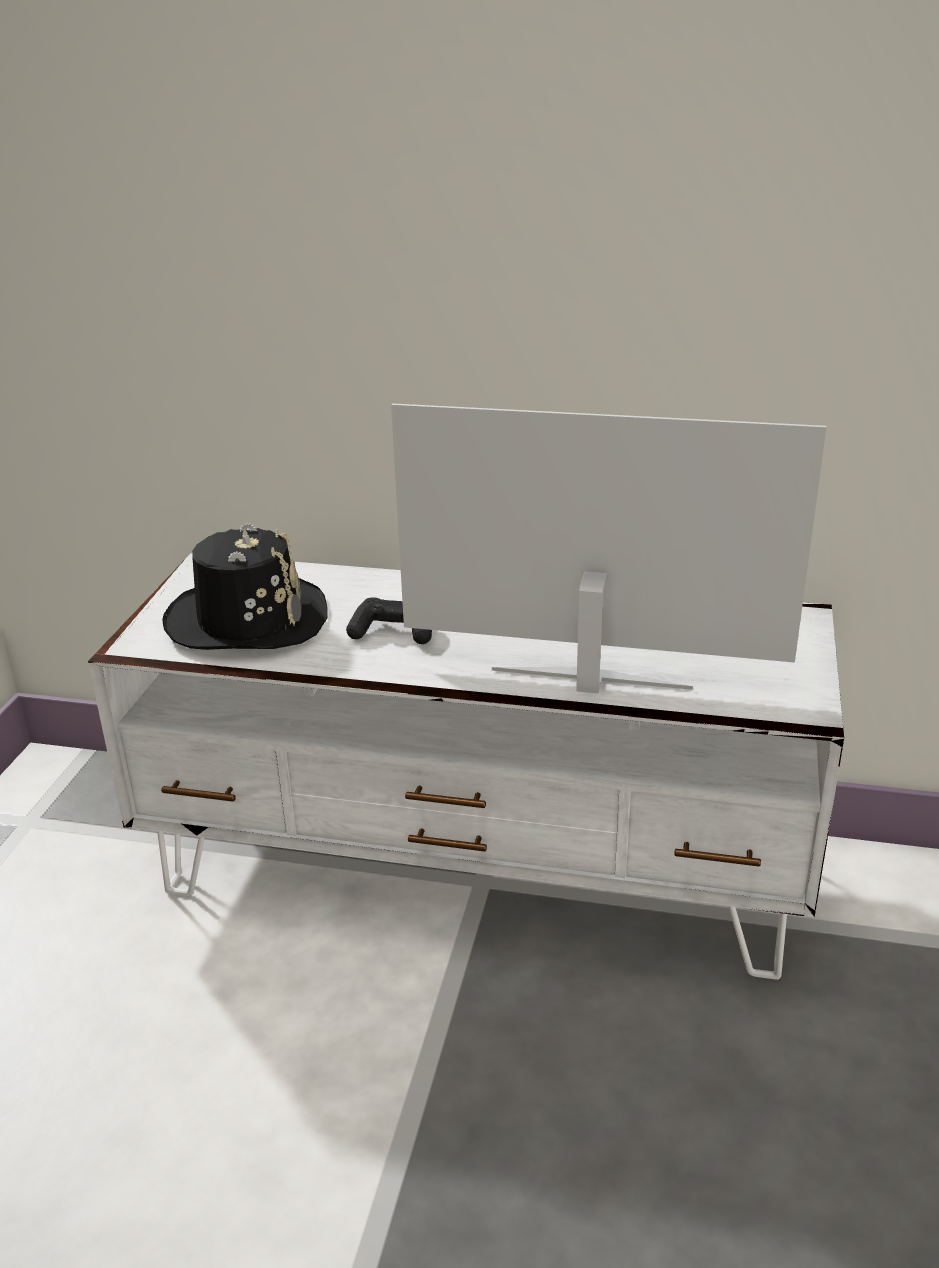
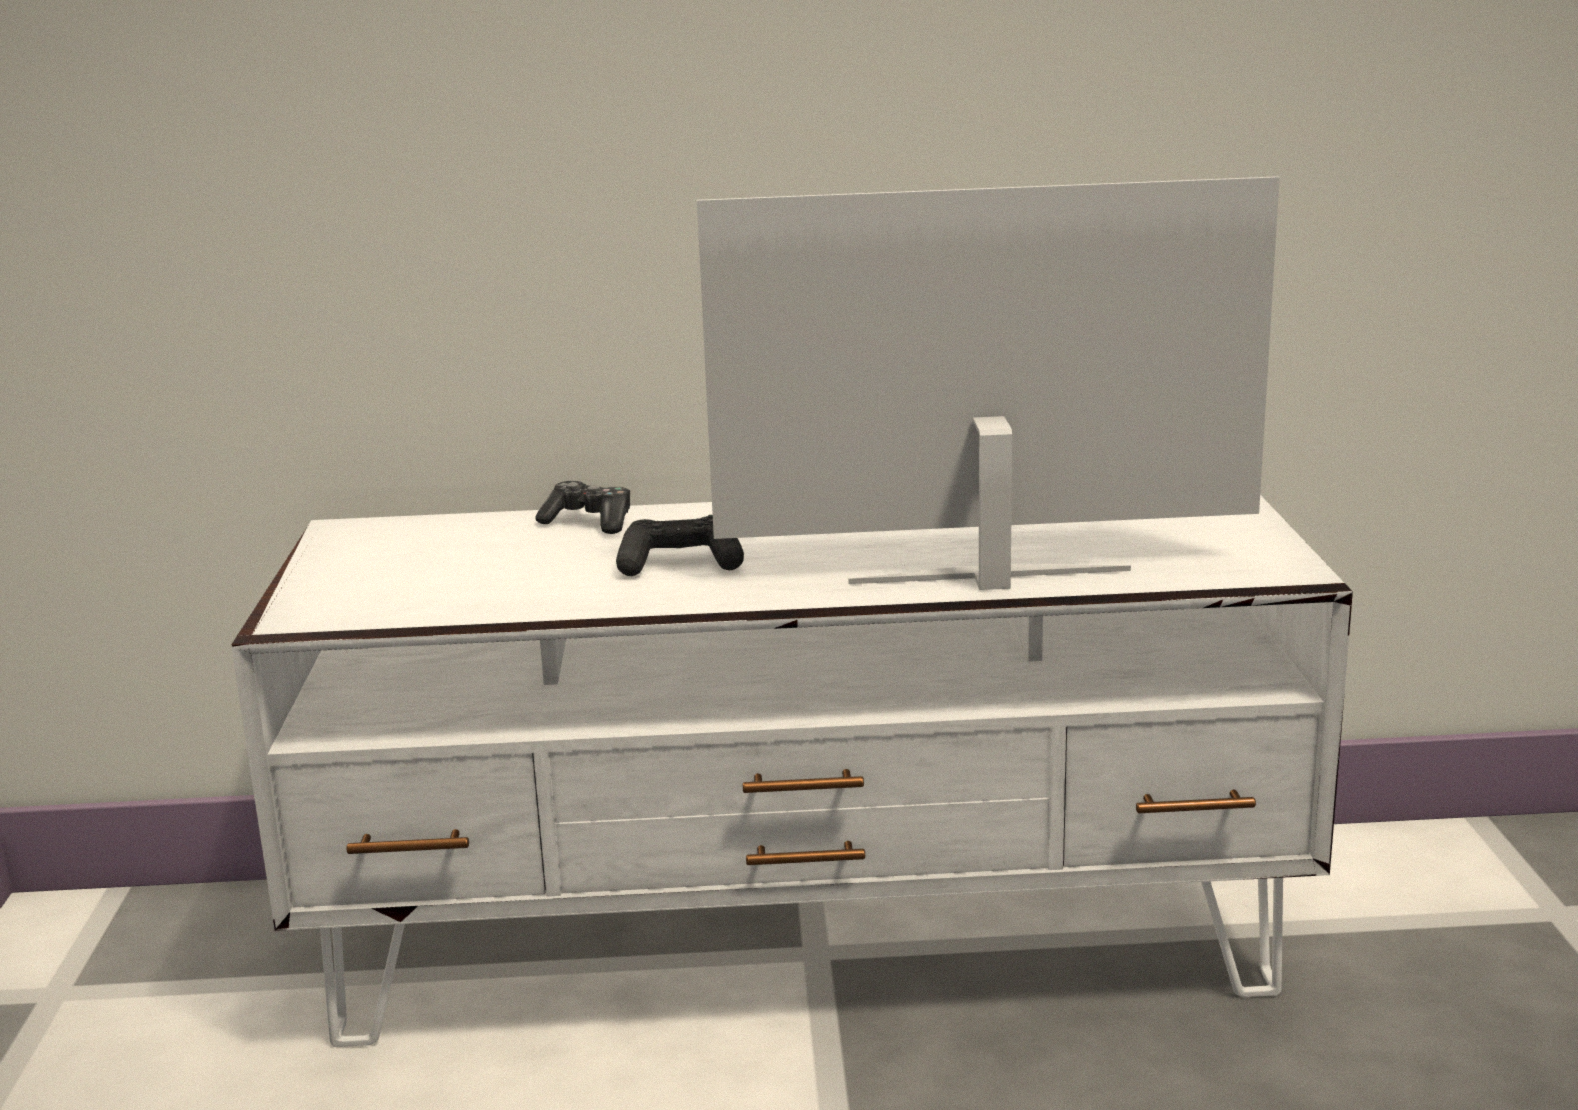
camera: 15 degrees left, 10 degrees down
(248, 619) = (453, 575): black hat -> none
(357, 582) = (589, 522): none -> game controller

